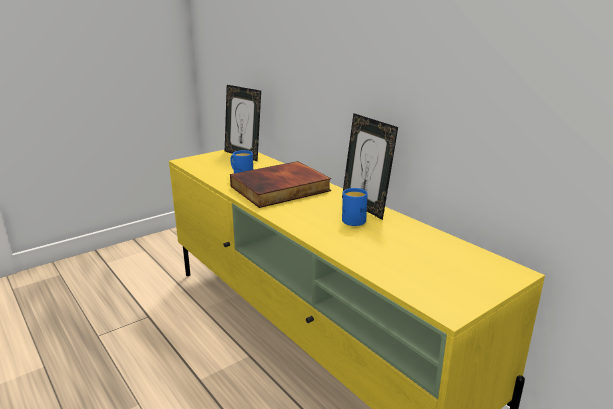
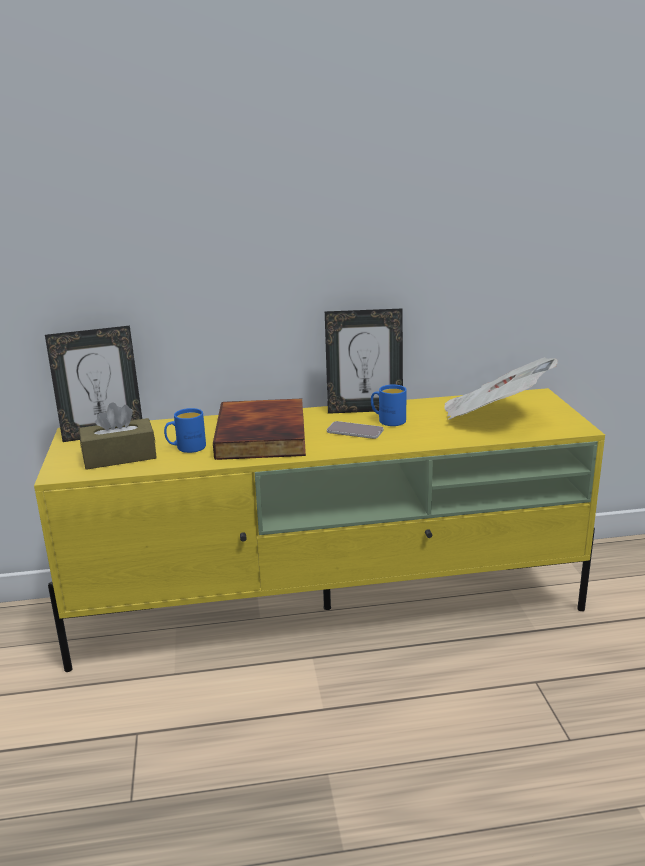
camera: 60 degrees left, 0 degrees up
(215, 166) = (119, 457): none -> brown tissue box
(318, 213) = (355, 431): none -> phone
(420, 259) = (493, 416): none -> newspaper

